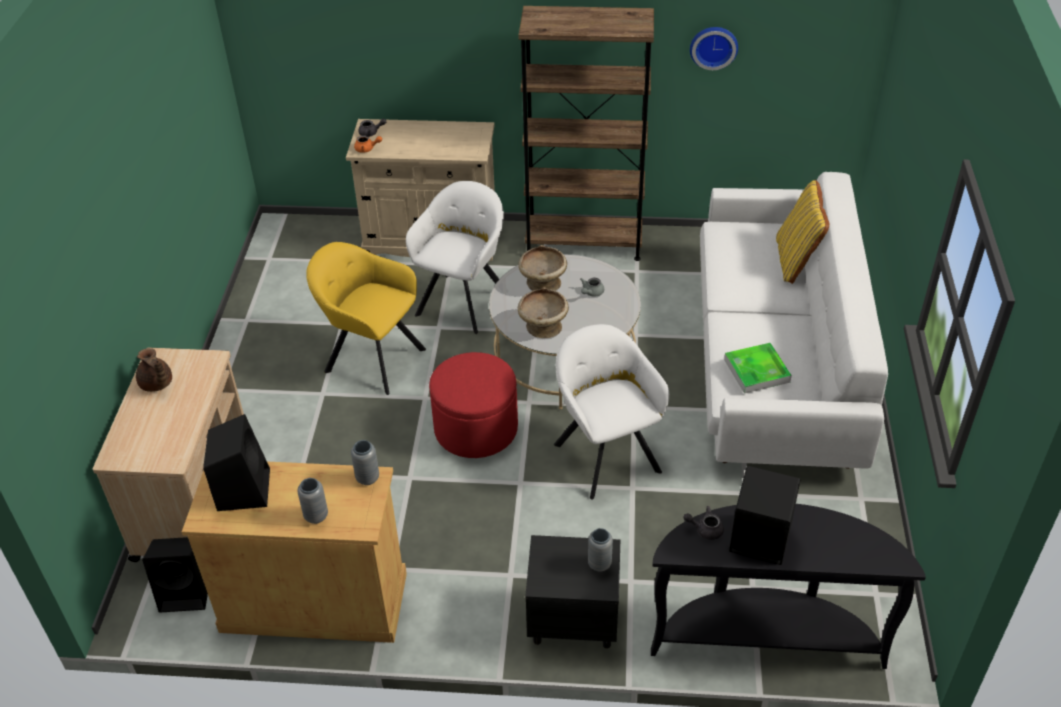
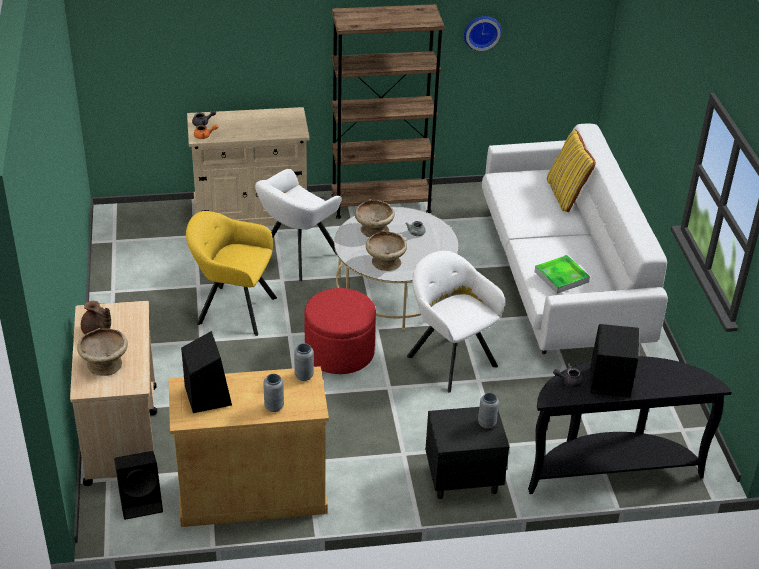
camera: 15 degrees left, 5 degrees down
(149, 428) = (105, 364): none -> beige bowl
(464, 300) = (296, 256): white armchair -> white armchair turned 150 degrees counterclockwise

